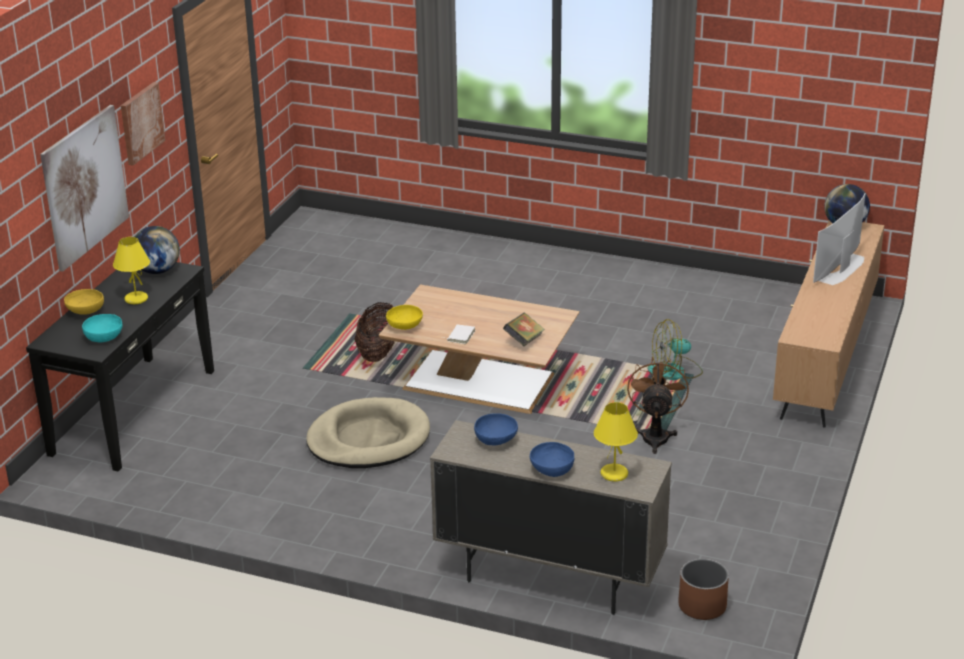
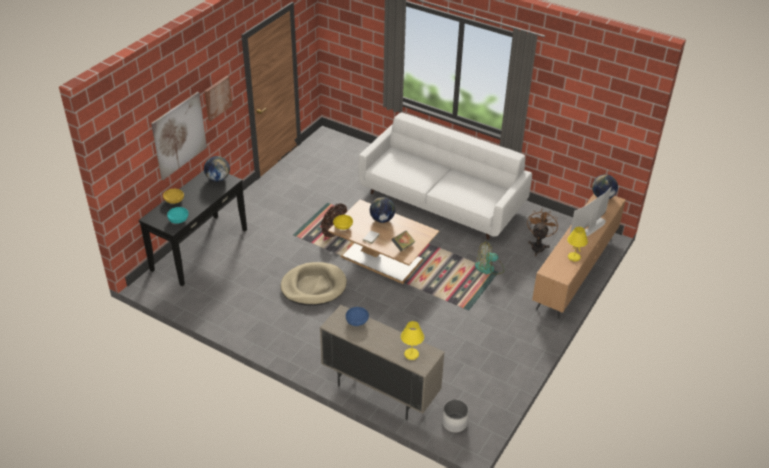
camera: 10 degrees right, 10 degrees up
(135, 299) = (201, 196): yellow table lamp -> yellow table lamp (573, 257)
(471, 308) = (382, 219): none -> globe
(551, 470) = (379, 346): blue bowl -> none
(554, 287) = (441, 201): none -> white sofa
(655, 435) = (465, 309): brown fan -> brown fan (538, 246)
(702, 606) = (454, 423): brown planter -> white planter

